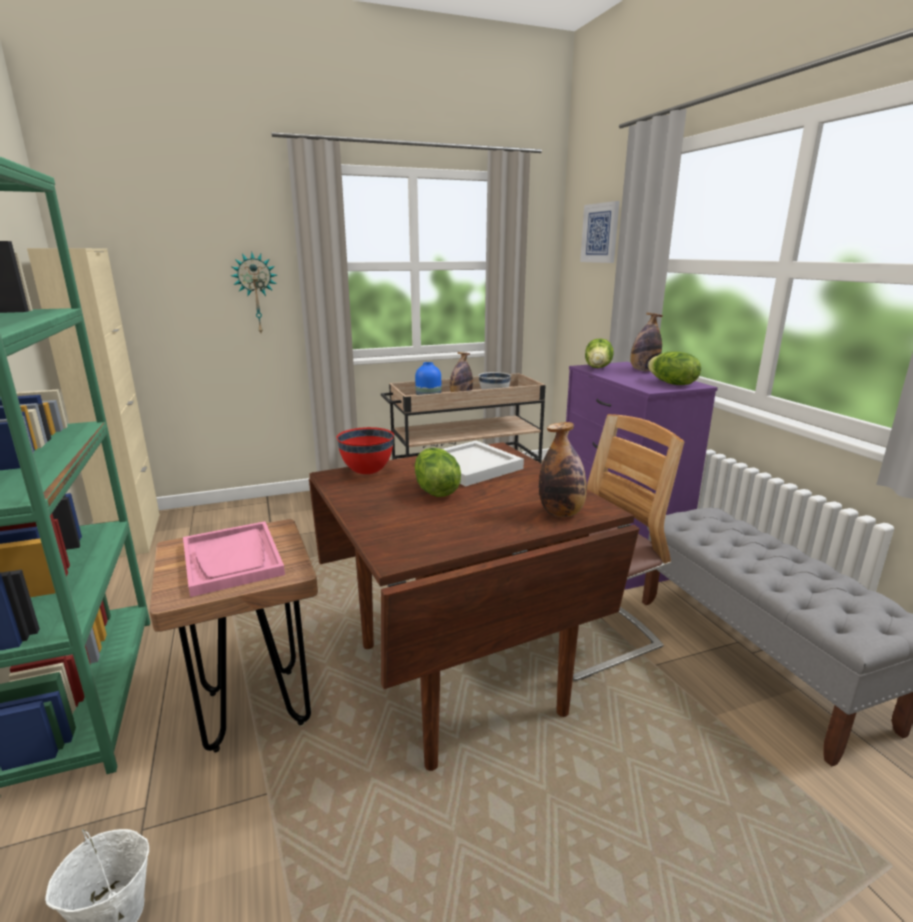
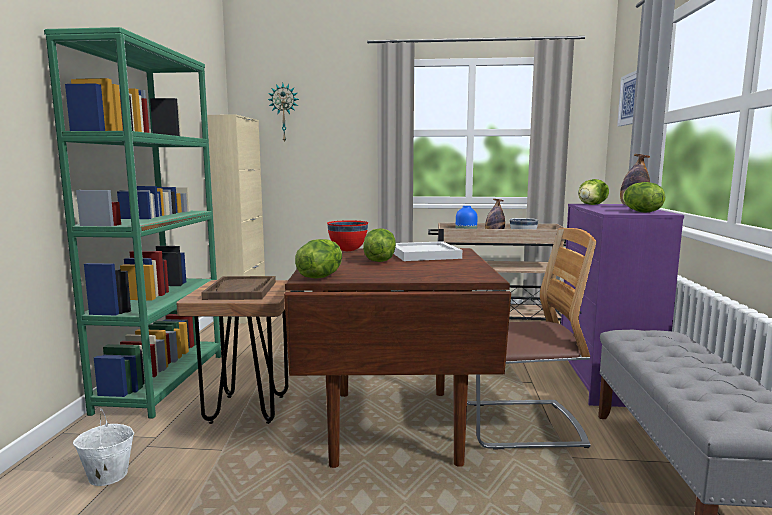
camera: 25 degrees right, 10 degrees down
(232, 560) = (241, 290): pink tray -> brown tray
(256, 293) = (348, 152): wall clock -> wall clock (284, 113)
(408, 547) = (320, 276): none -> lettuce
(561, 513) = (451, 276): bottle -> none

